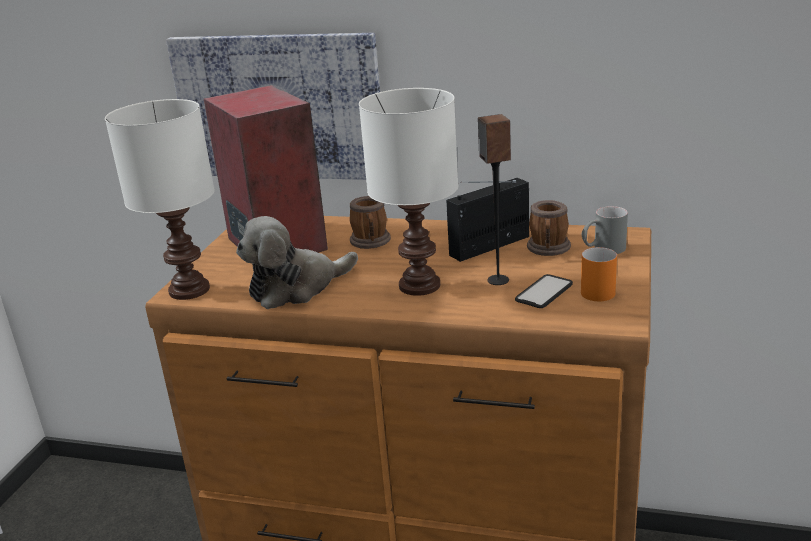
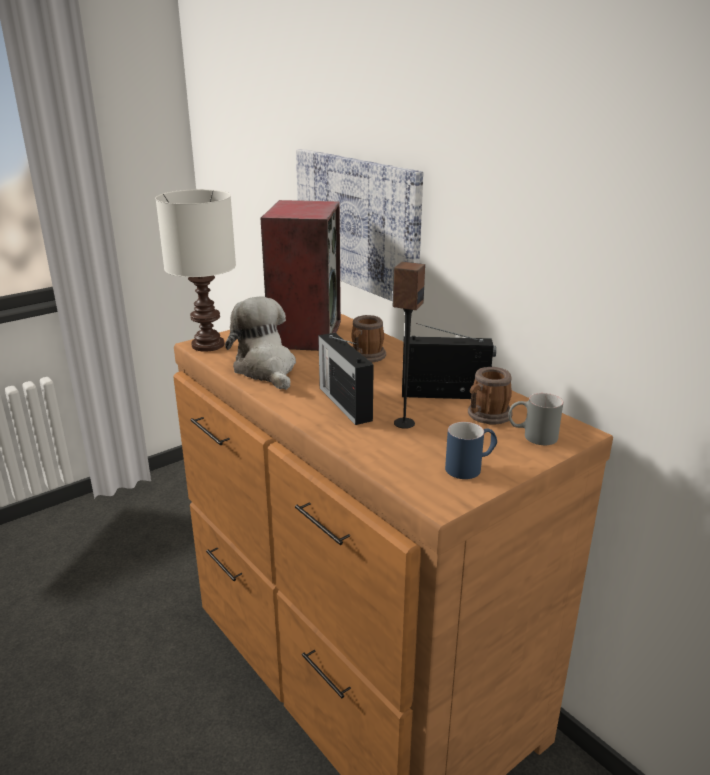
camera: 35 degrees right, 0 degrees up
(296, 288) = (266, 369): plush toy -> plush toy turned 60 degrees clockwise
(421, 285) = (344, 403): white table lamp -> radio
(544, 292) = (421, 448): phone -> none
(600, 289) = (470, 467): orange mug -> blue mug

